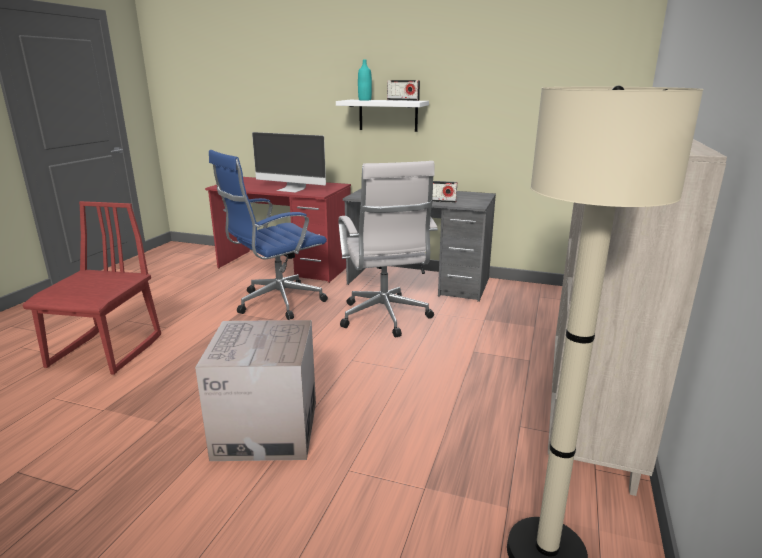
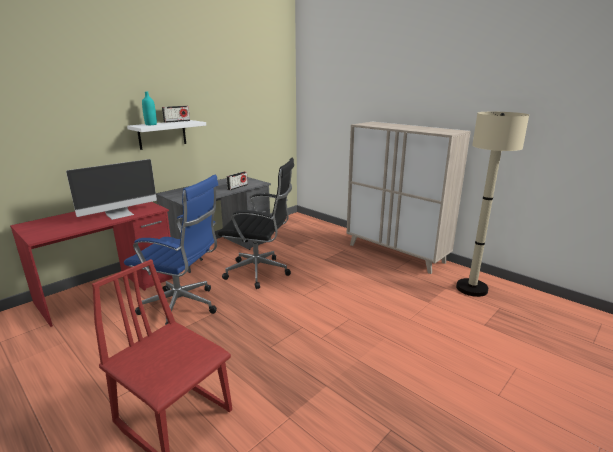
camera: 65 degrees left, 0 degrees up
(266, 429) = (361, 339): cardboard box -> none
(276, 303) = (183, 307): blue office chair -> blue office chair turned 60 degrees counterclockwise
(385, 318) = (260, 272): white office chair -> black office chair

